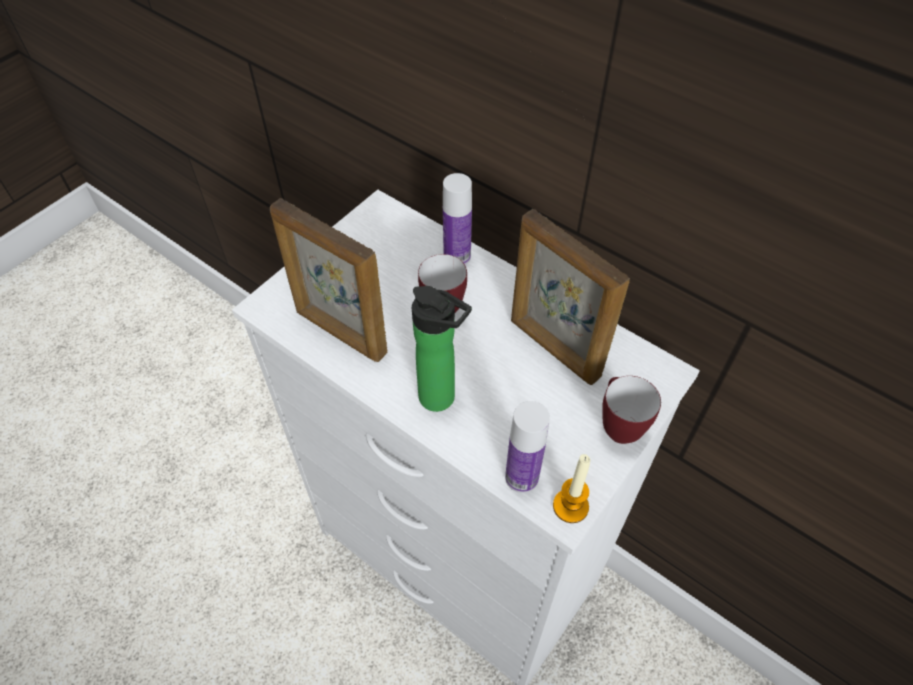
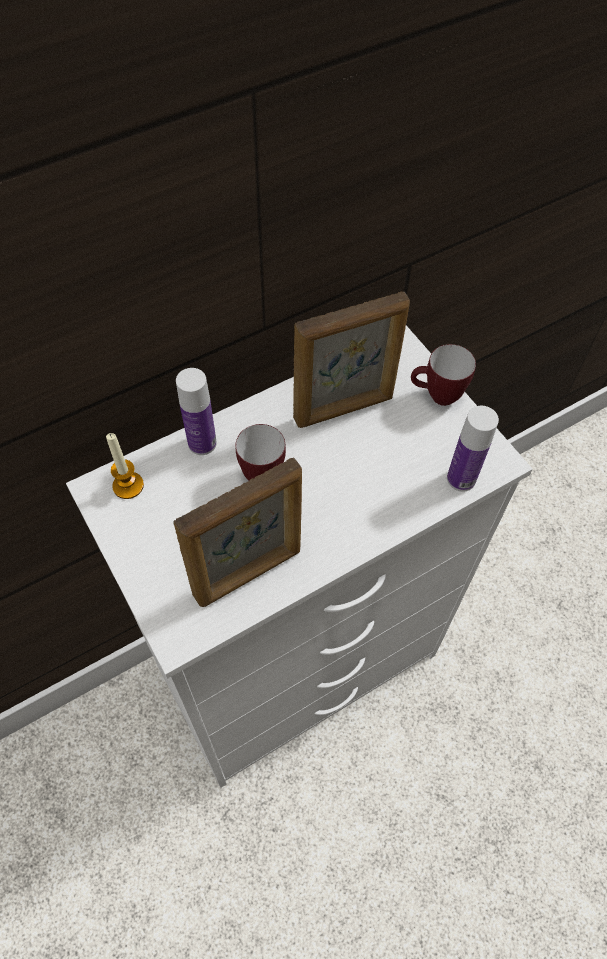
camera: 70 degrees left, 5 degrees up
(441, 399) = (363, 511): bottle -> none
(570, 506) = (496, 455): candle -> candle (128, 486)

